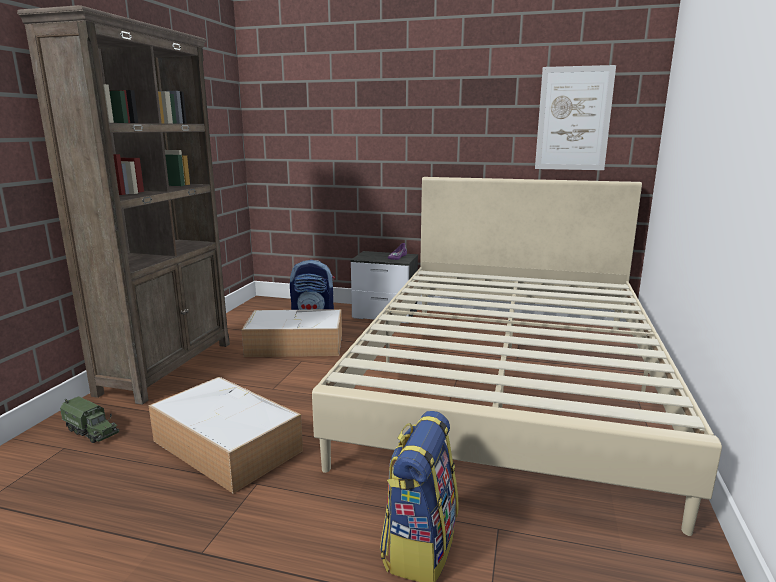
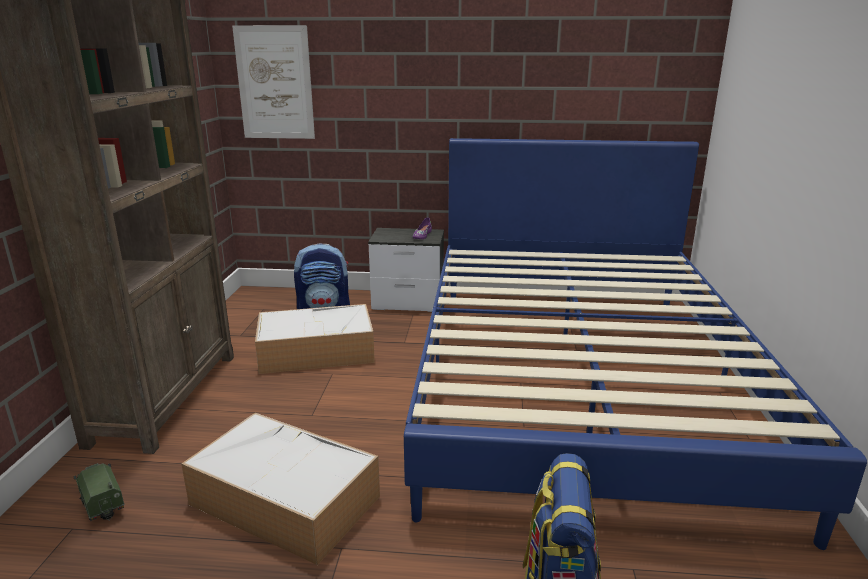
camera: 10 degrees left, 5 degrees up
(92, 431) = (101, 500): toy truck -> toy truck turned 150 degrees counterclockwise
(509, 382) = (578, 380): beige bed -> blue bed
(573, 119) = (623, 69): picture -> picture (275, 83)

